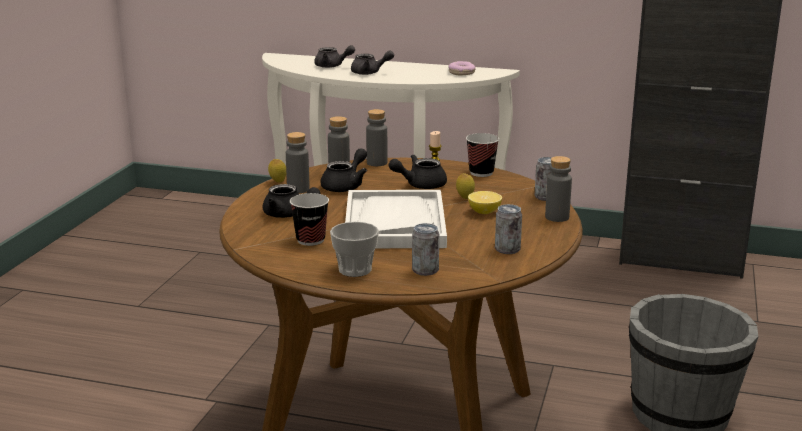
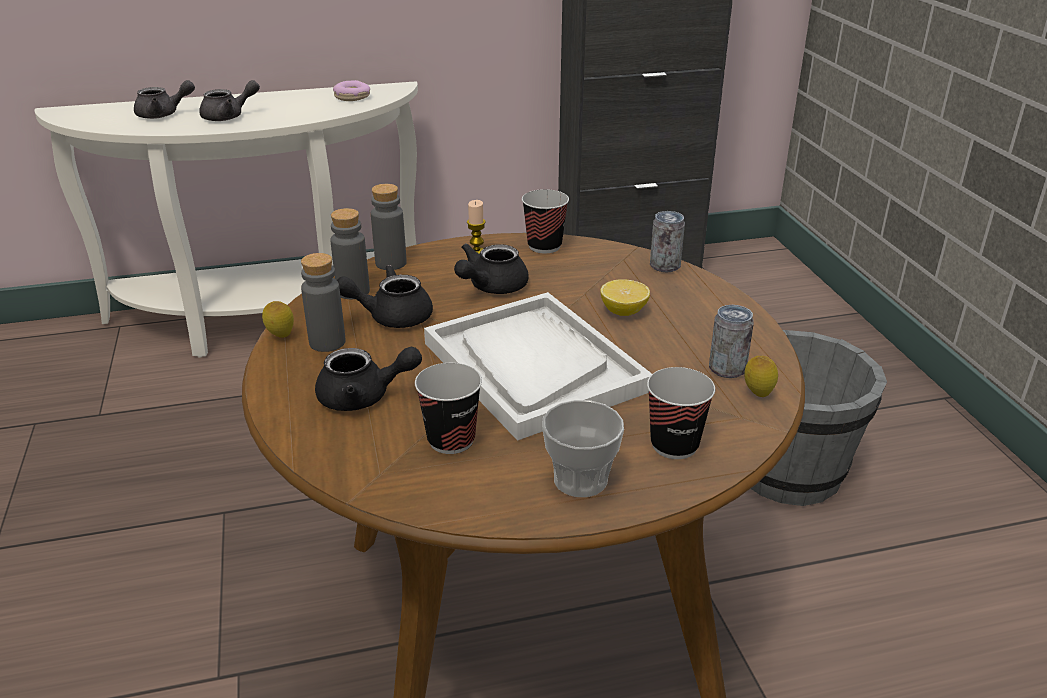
camera: 30 degrees left, 10 degrees up
(345, 186) = (391, 316): black teapot -> black teapot turned 105 degrees counterclockwise
(425, 270) = (674, 445): can -> cup
(465, 198) = (572, 294): lemon -> lemon (757, 394)
(557, 217) = (716, 295): grey bottle -> none

